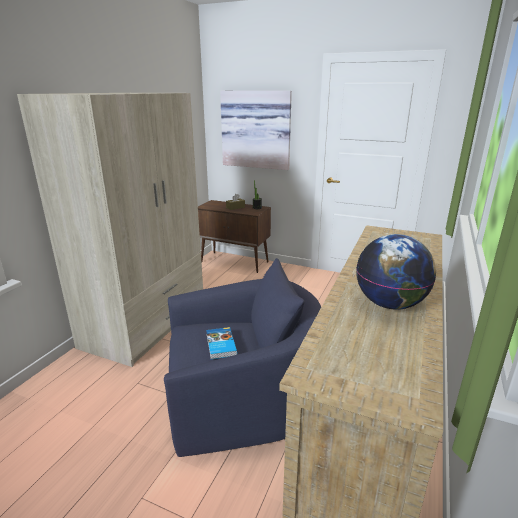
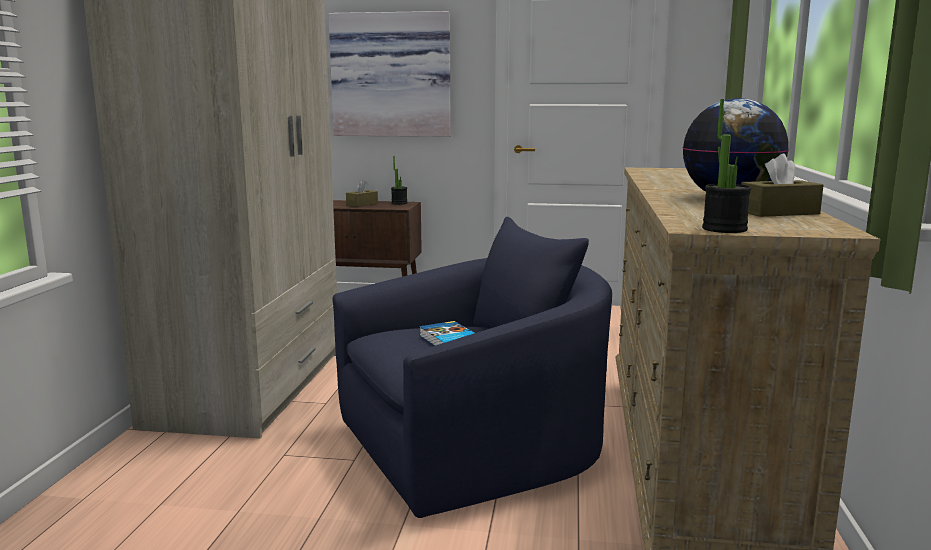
camera: 15 degrees left, 10 degrees down
(328, 381) = (724, 229): none -> potted plant
(403, 344) = (779, 212): none -> brown tissue box

